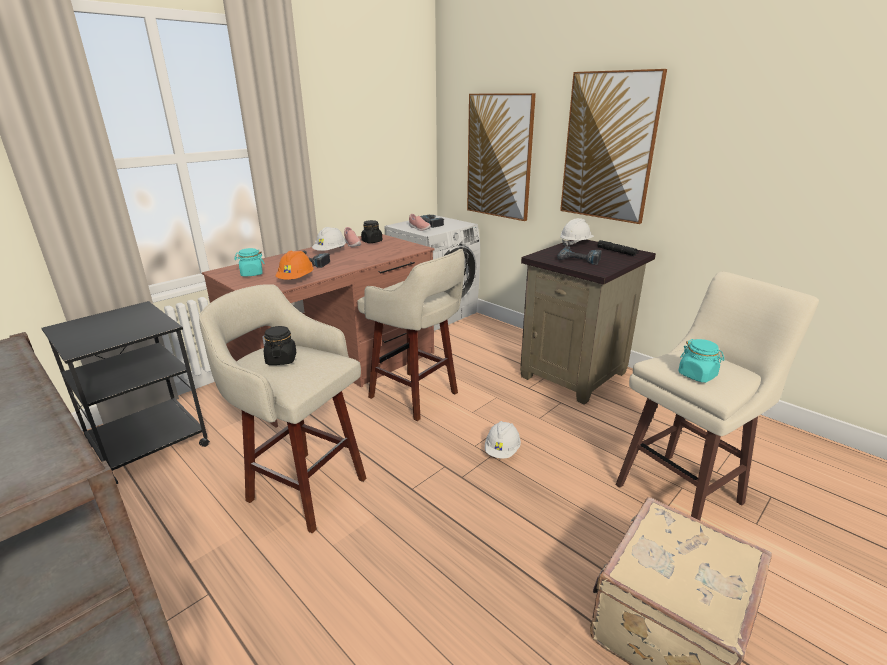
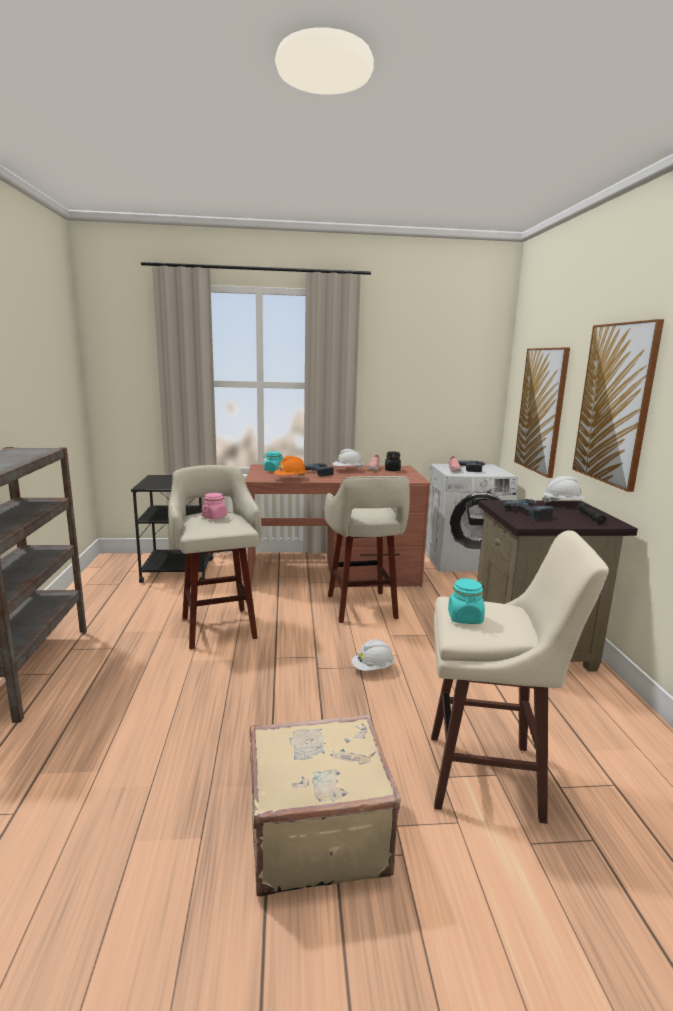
camera: 40 degrees right, 10 degrees down
(281, 359) = (214, 517): black jar -> pink jar

